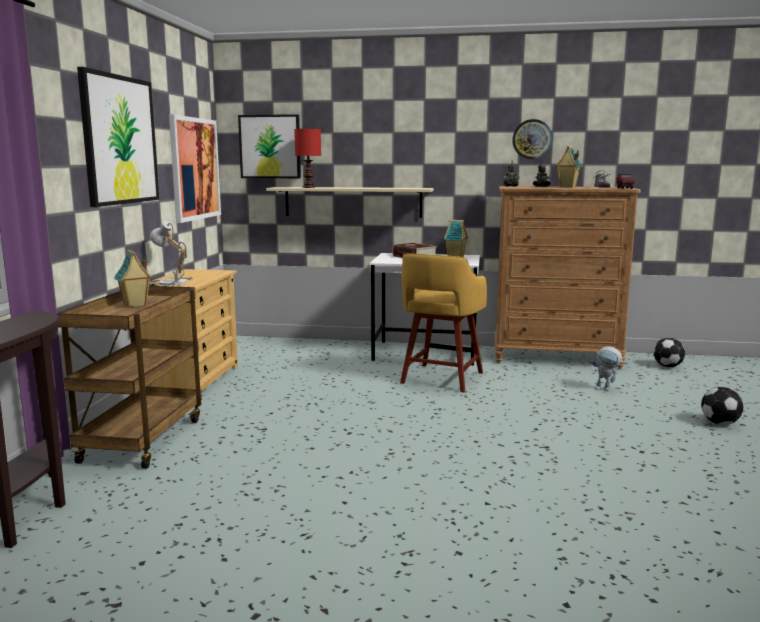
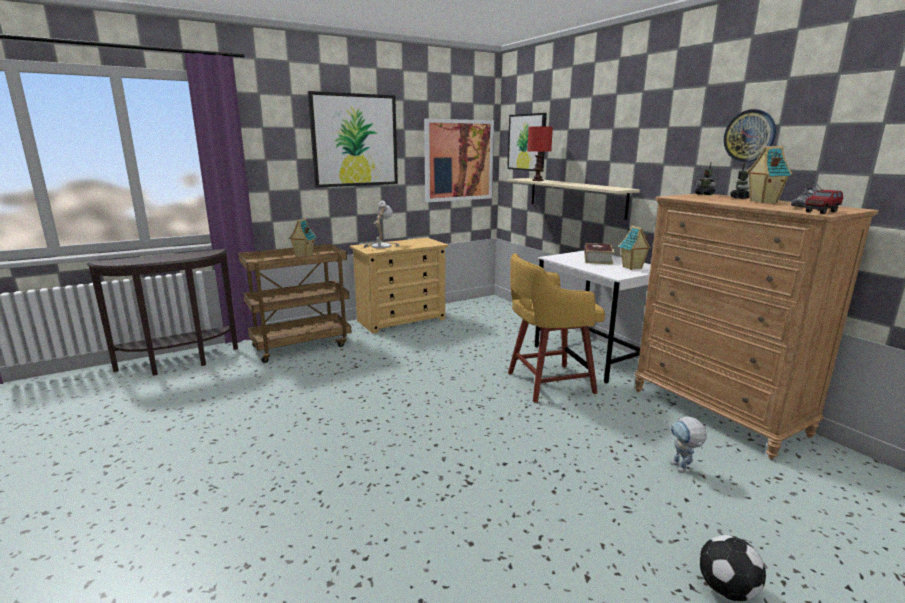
camera: 50 degrees right, 5 degrees up
(667, 366) = (859, 489): football -> none

